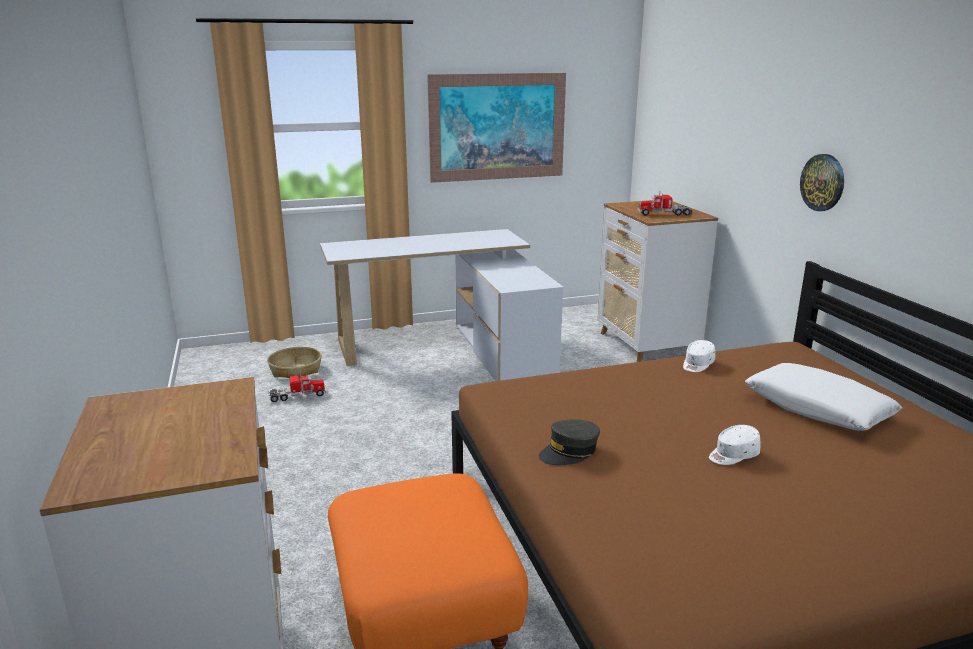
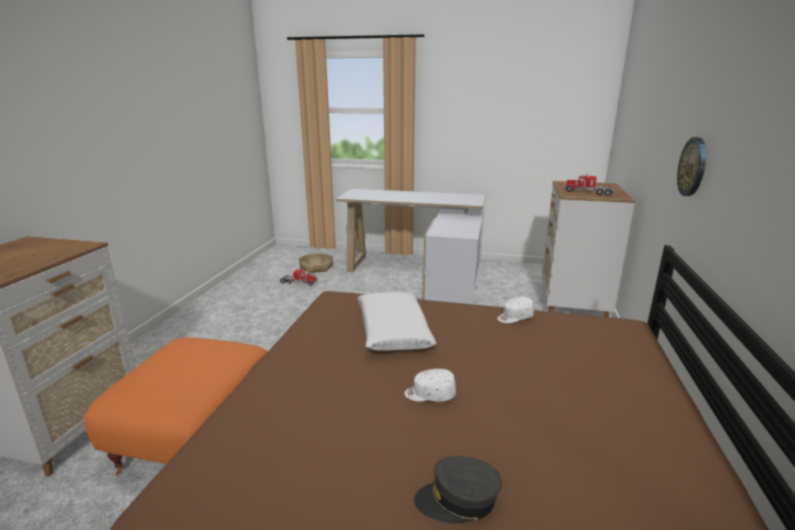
camera: 30 degrees right, 0 degrees up
(497, 127) = (489, 116): picture -> none
(569, 452) = (316, 351): grey cap -> grey cap (458, 500)
(817, 409) = (572, 382): white pillow -> white pillow (393, 330)

